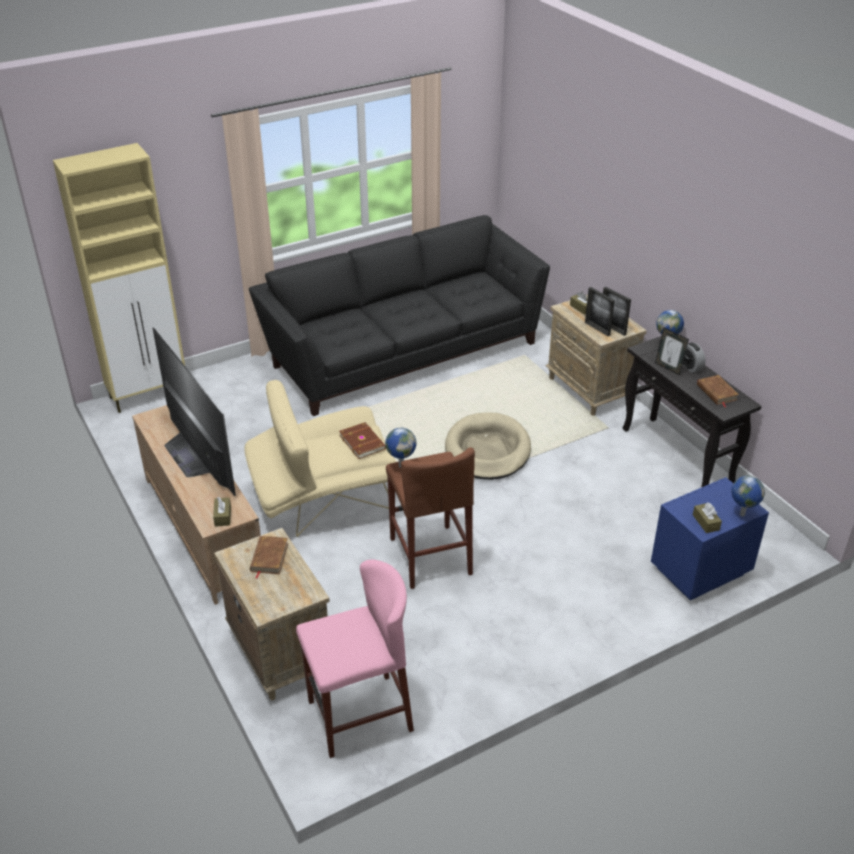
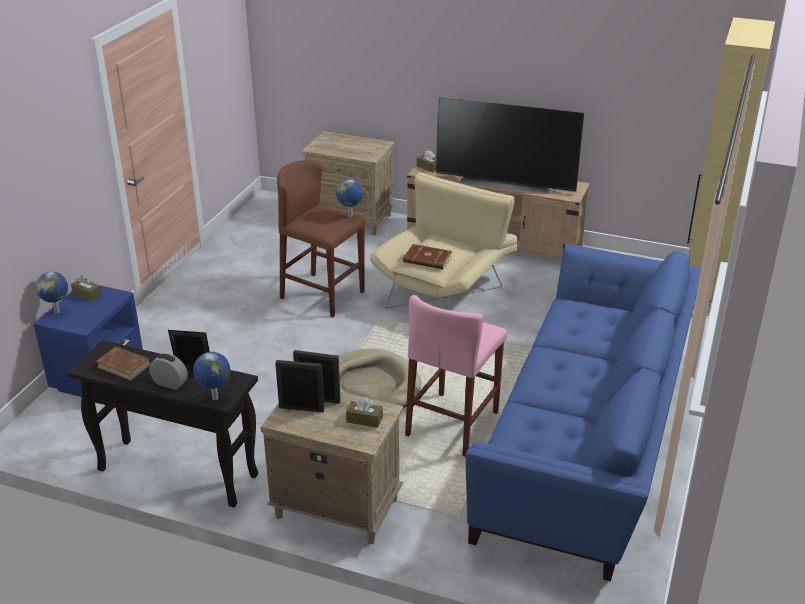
camera: 140 degrees right, 5 degrees down
(269, 558) = (359, 150): brown book -> none
(359, 715) = (272, 218): pink stool -> pink stool (452, 424)
(403, 351) = (587, 445): black sofa -> blue sofa

